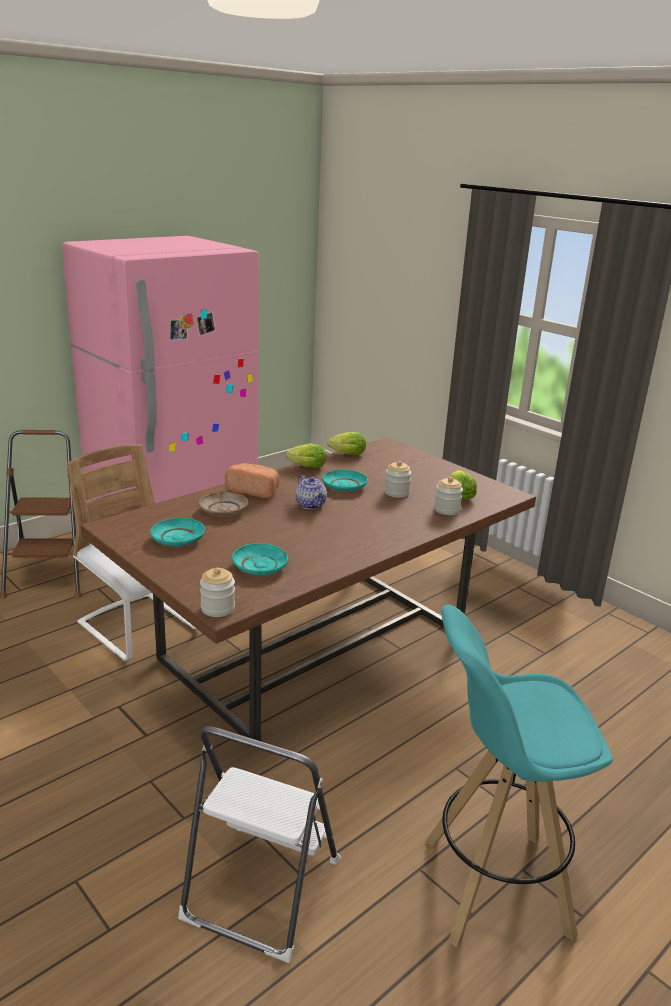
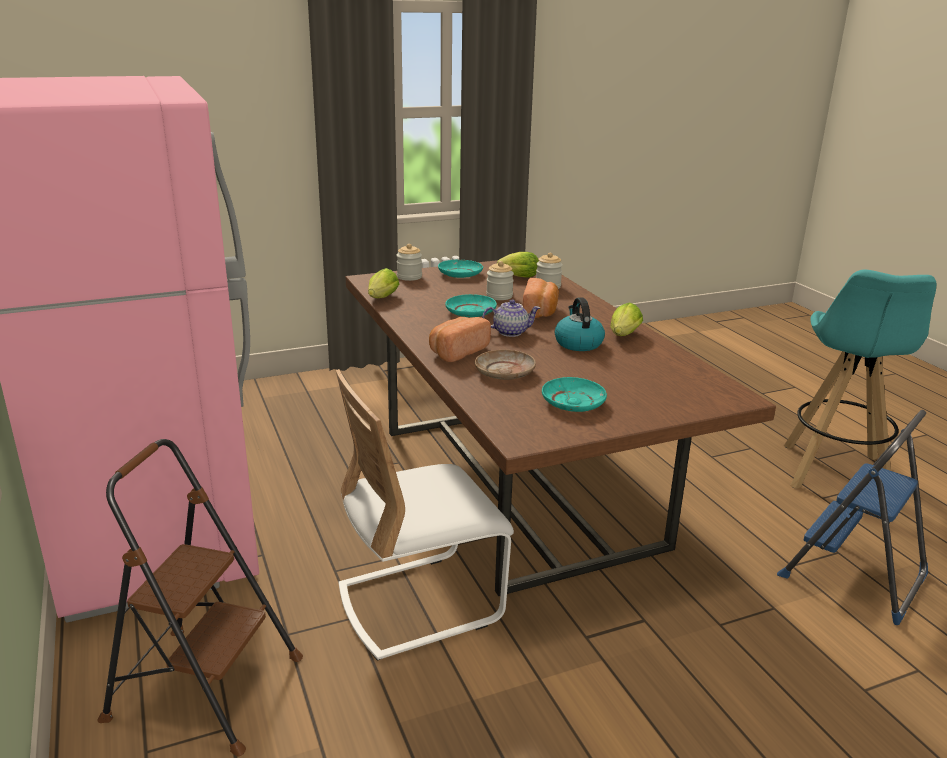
camera: 70 degrees left, 0 degrees up
(217, 608) = (735, 399): jar -> jar (409, 277)
(258, 892) = (858, 577): white step ladder -> blue step ladder
(260, 566) = (648, 371): turquoise plate -> turquoise plate (460, 274)
(305, 467) = (404, 320): lettuce -> lettuce (623, 336)
(306, 533) = (578, 343): none -> kettle
(371, 512) = (540, 312): none -> bread

